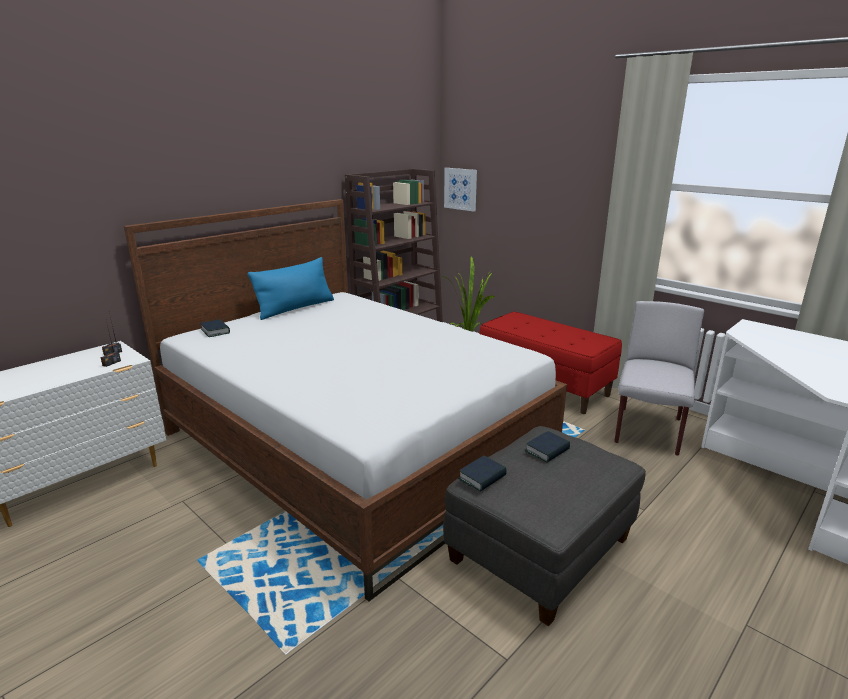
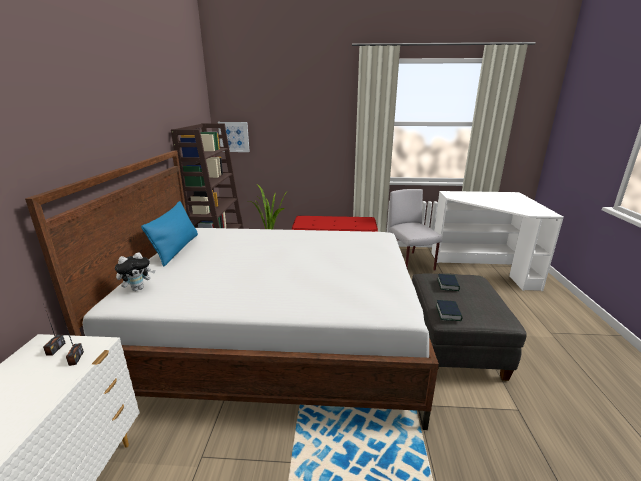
camera: 40 degrees left, 0 degrees up
(215, 331) = (138, 288): book -> plush toy

